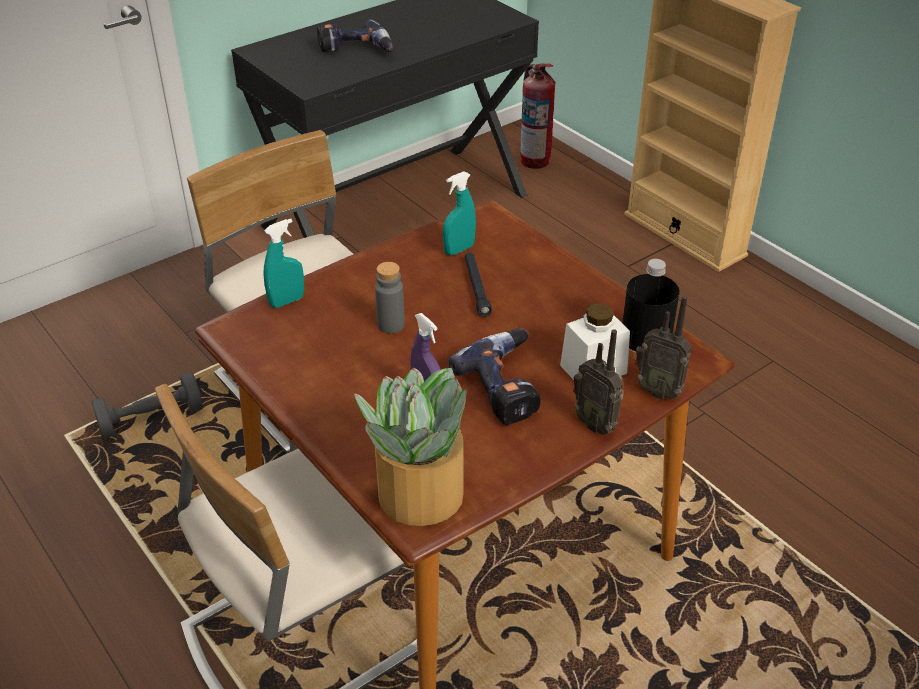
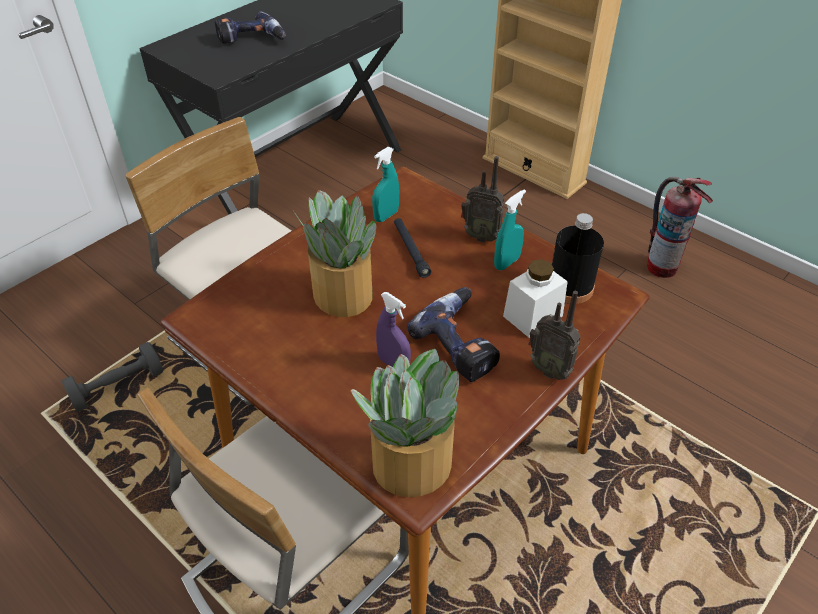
camera: 10 degrees left, 5 degrees up
(287, 301) = (242, 283): turquoise spray bottle -> turquoise spray bottle (507, 263)
(391, 325) = (343, 295): grey bottle -> potted plant
(535, 160) = (401, 119): fire extinguisher -> fire extinguisher (661, 266)
(658, 390) = (594, 329): radio -> radio (480, 236)

